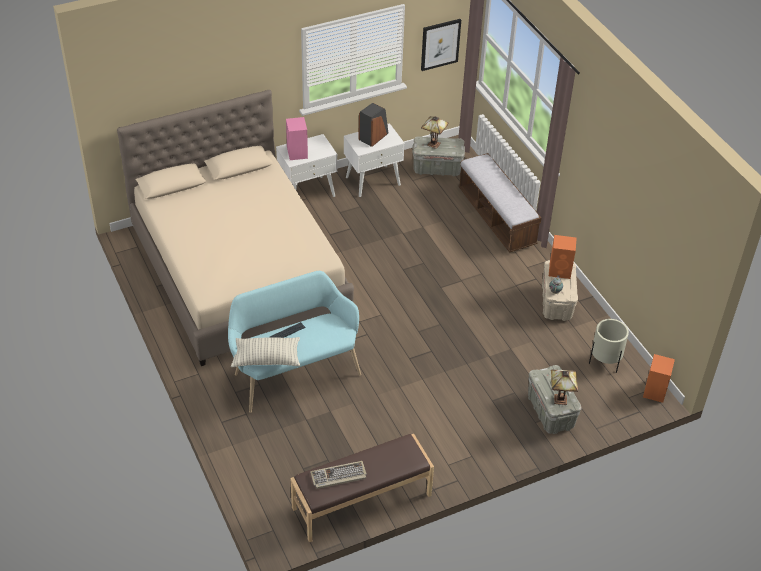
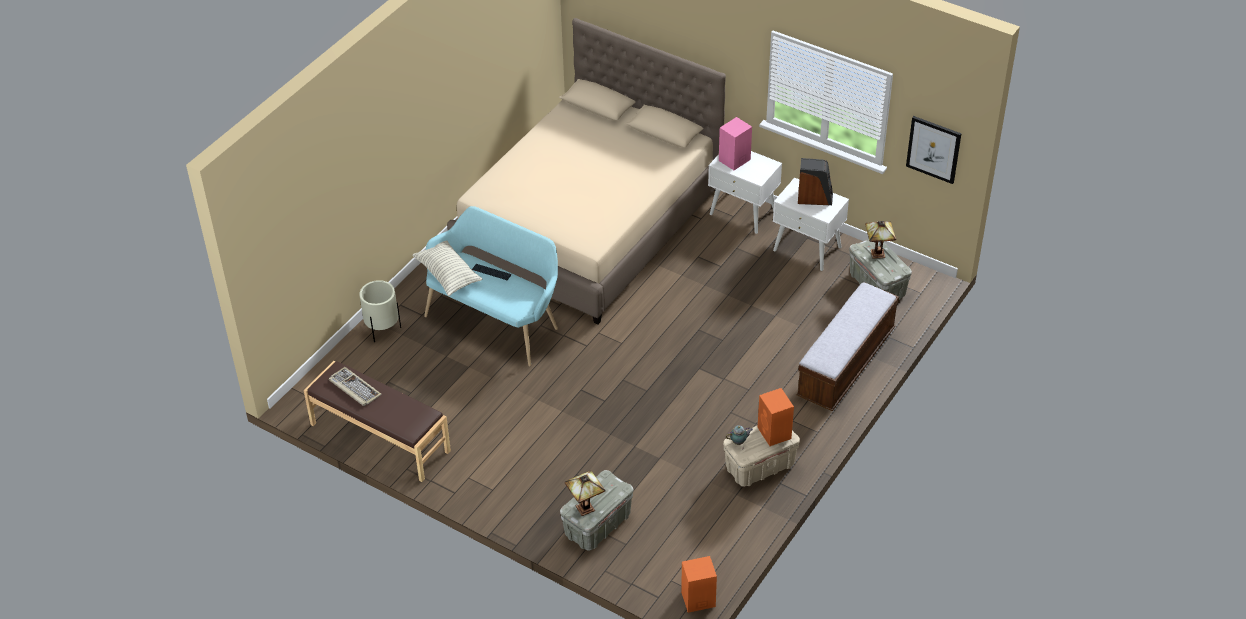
camera: 60 degrees right, 0 degrees up
(604, 362) = (705, 541): beige planter -> beige planter (382, 329)

